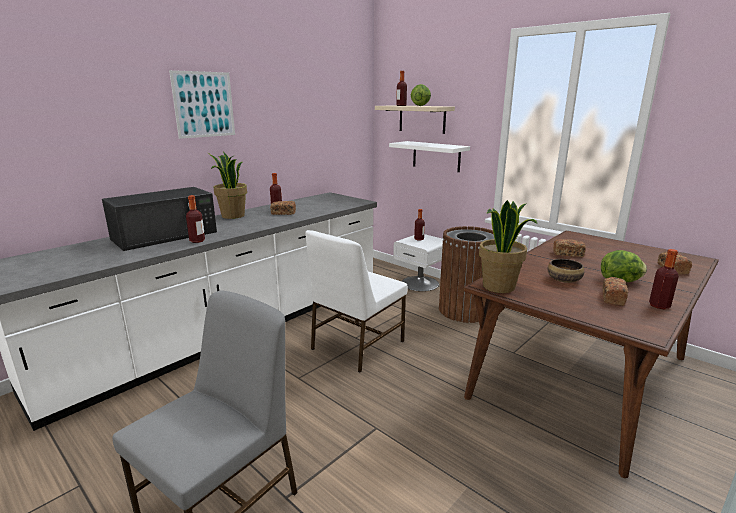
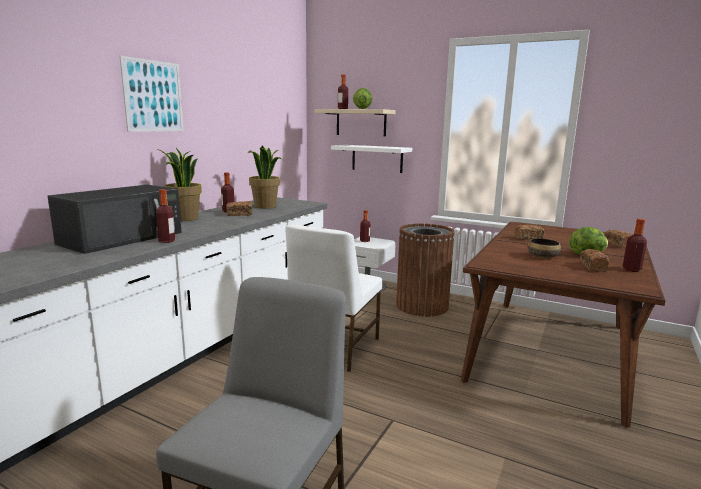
camera: 15 degrees left, 5 degrees down
(499, 287) = (494, 265): potted plant -> potted plant (265, 206)

